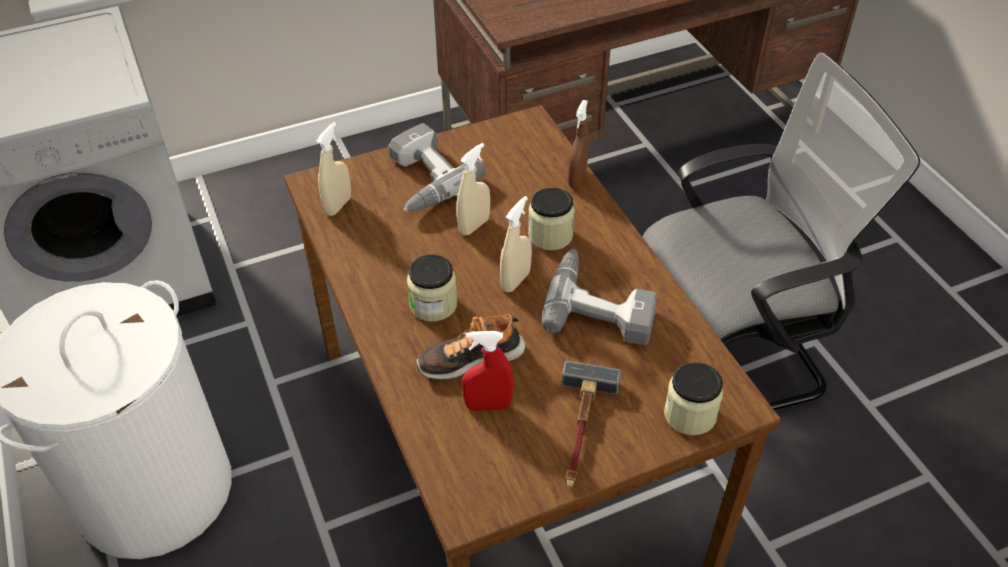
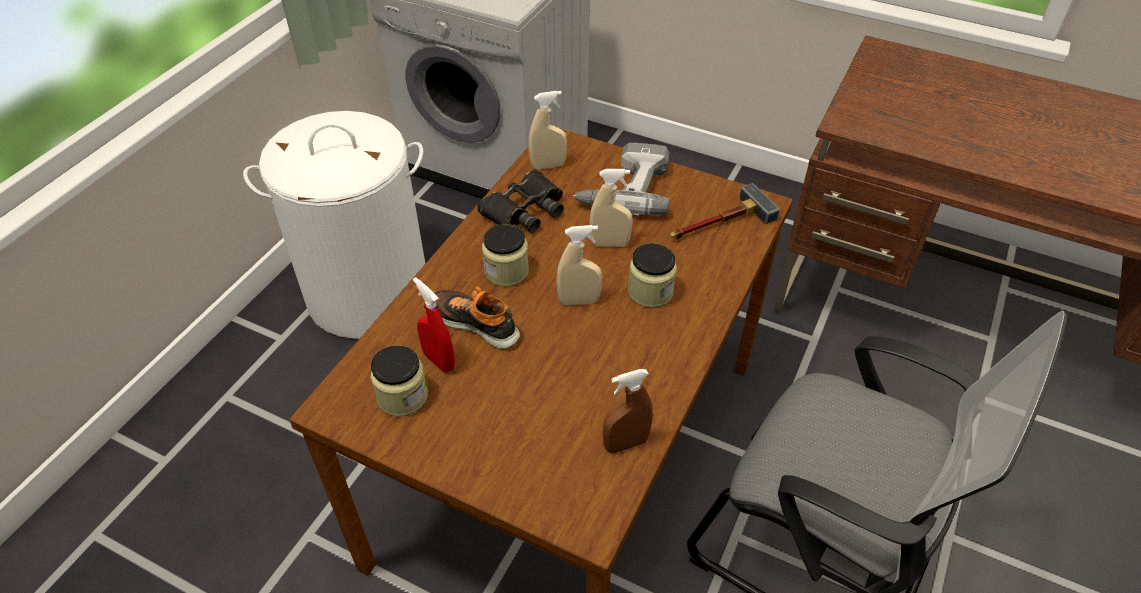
camera: 50 degrees right, 0 degrees up
(373, 251) = (525, 209): none -> black binoculars
(577, 179) = (734, 269): brown spray bottle -> brown spray bottle (625, 444)
(581, 431) = (464, 431): hammer -> hammer (718, 224)
(601, 304) = (609, 367): power drill -> none
(690, 414) = (547, 496): jar -> jar (402, 396)

